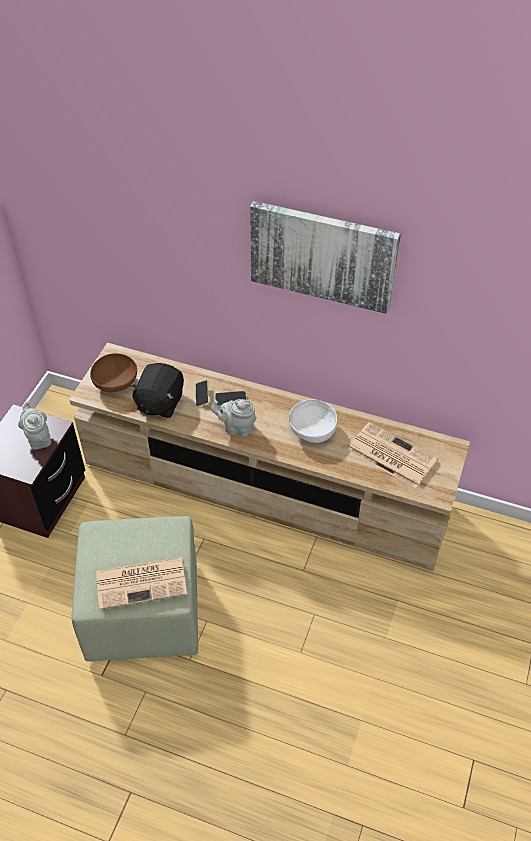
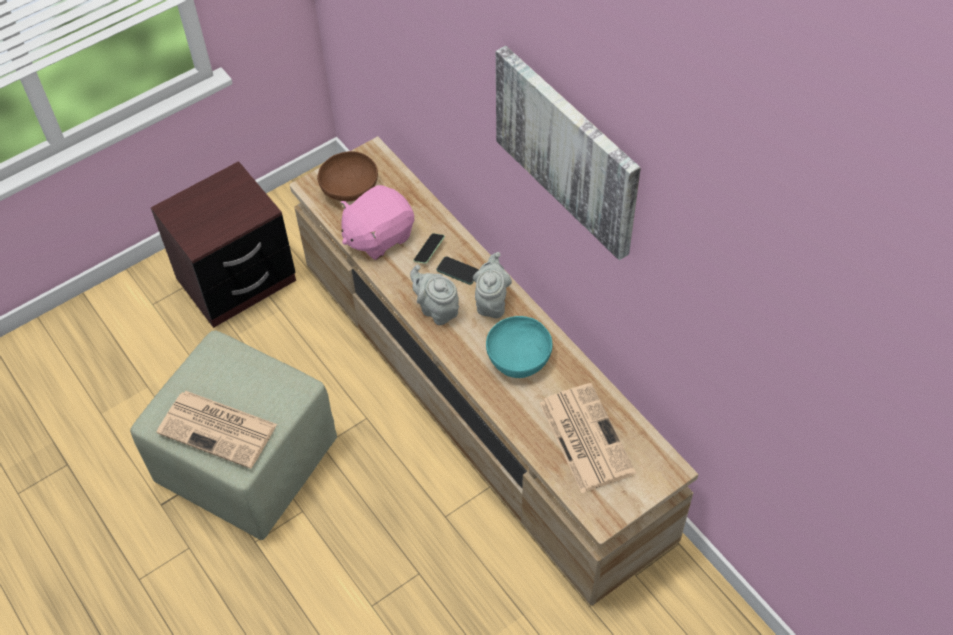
camera: 35 degrees right, 5 degrees up
(38, 438) = (235, 213): grey teapot -> grey teapot (491, 302)
(159, 402) = (378, 236): black plush toy -> pink plush toy
(312, 430) = (518, 357): white bowl -> turquoise bowl

